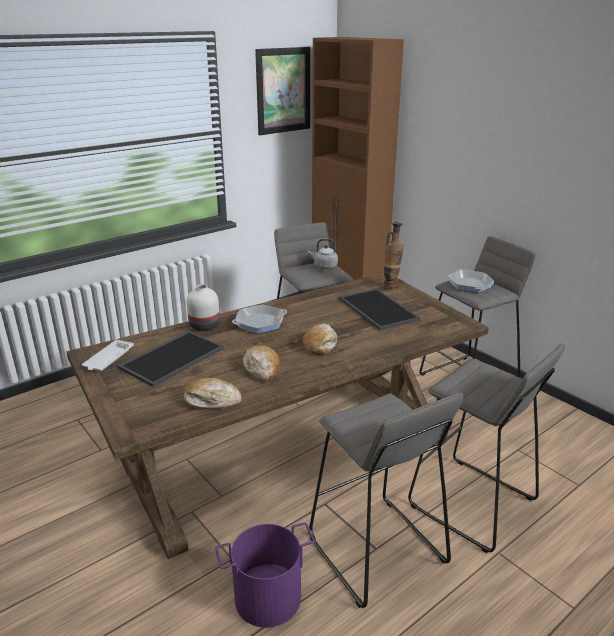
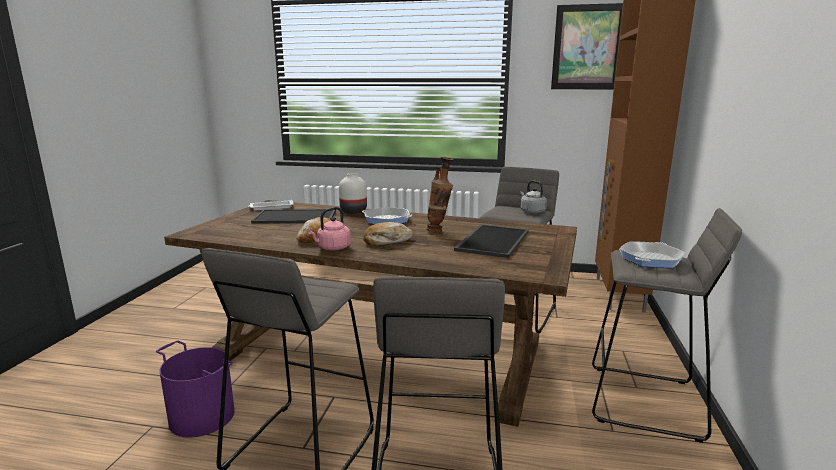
camera: 50 degrees right, 10 degrees down
(212, 400) = (253, 238): bread -> none
(304, 372) = (332, 248): none -> pink kettle
(391, 285) = (553, 233): vase -> vase (439, 231)

